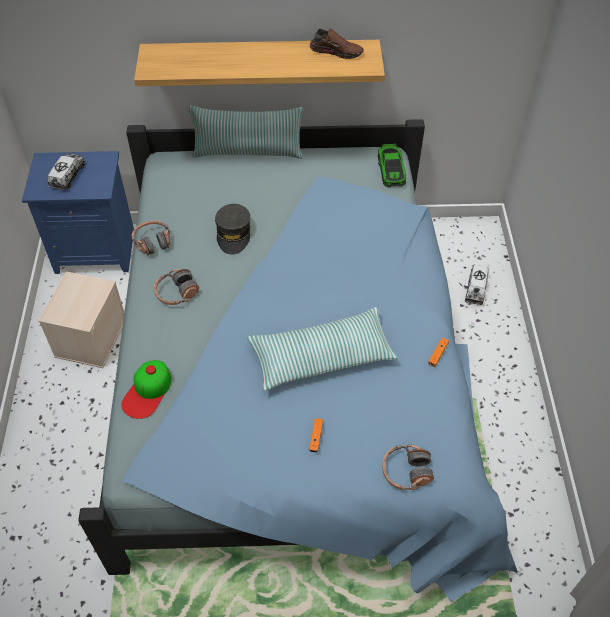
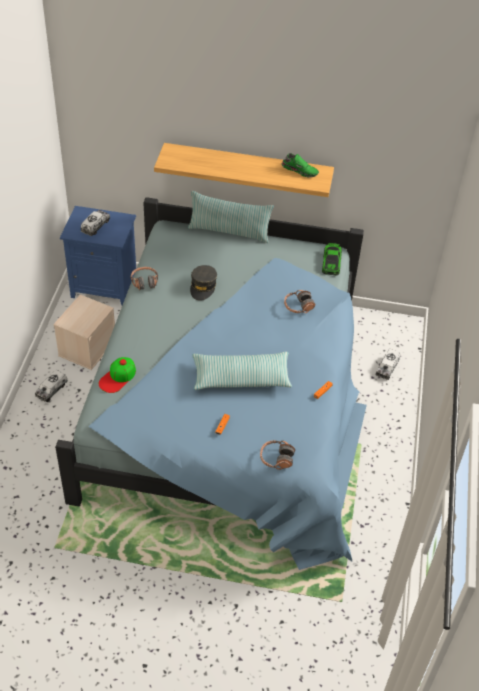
camera: 10 degrees right, 5 degrees down
(55, 407) = (52, 390): none -> toy truck
(176, 293) = (153, 318): headphones -> headphones (298, 306)
(336, 51) = (300, 170): brown shoe -> green shoe

